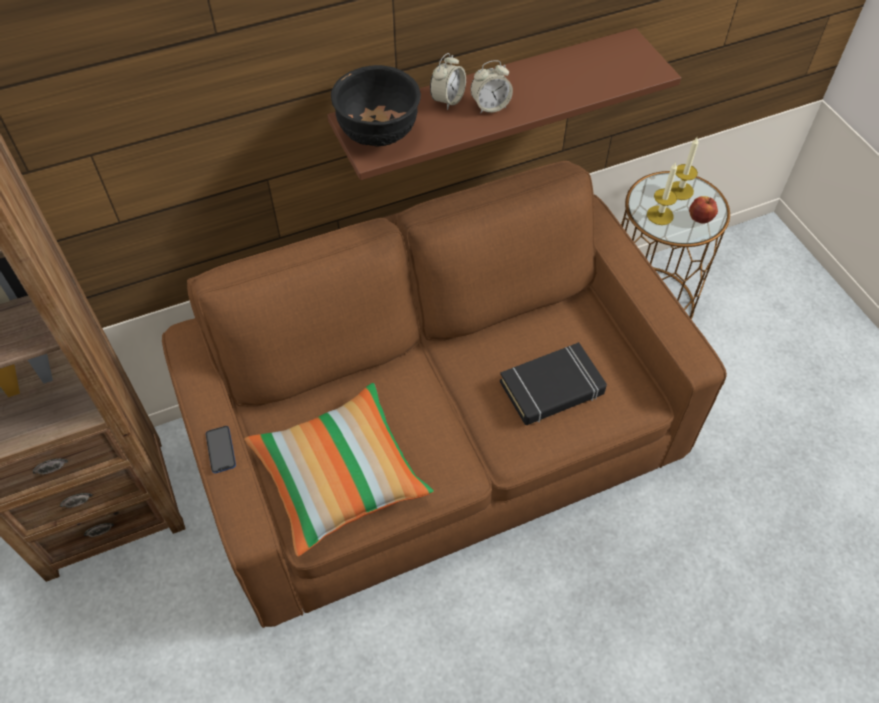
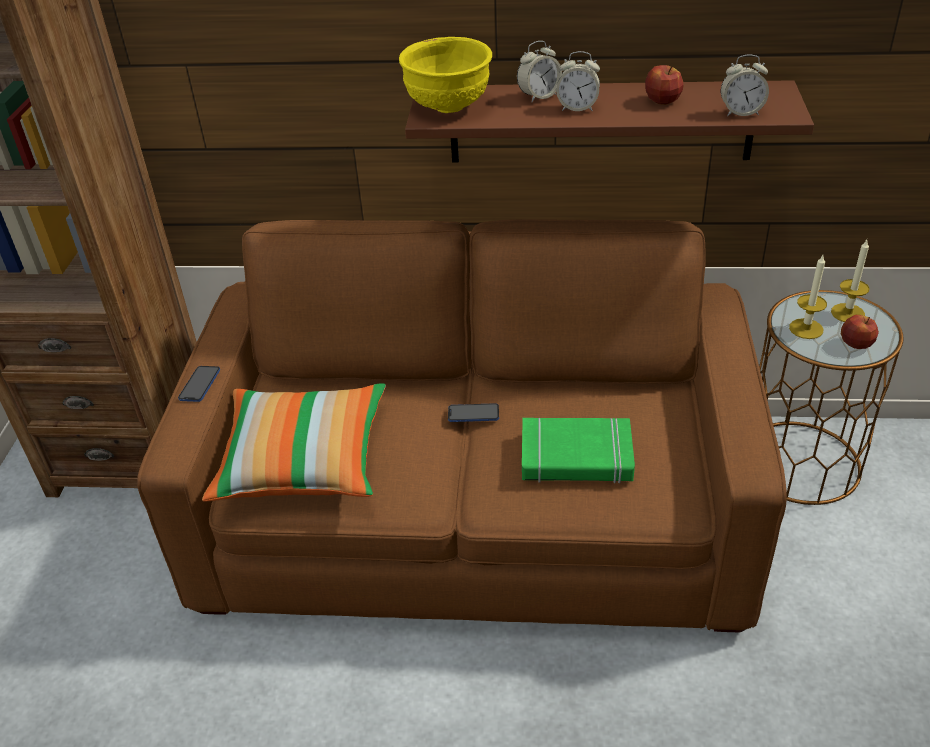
camera: 30 degrees right, 15 degrees down
(378, 135) = (448, 107): black bowl -> yellow bowl
(449, 378) = (473, 414): none -> phone
(552, 79) = (662, 101): none -> apple
(552, 388) = (576, 457): black book -> green book
(621, 78) = (741, 112): none -> alarm clock

